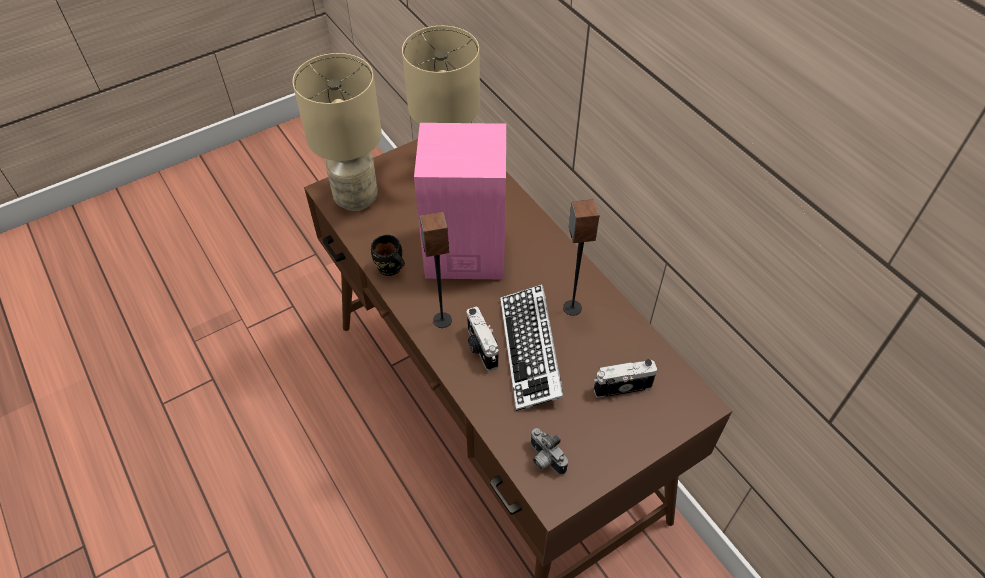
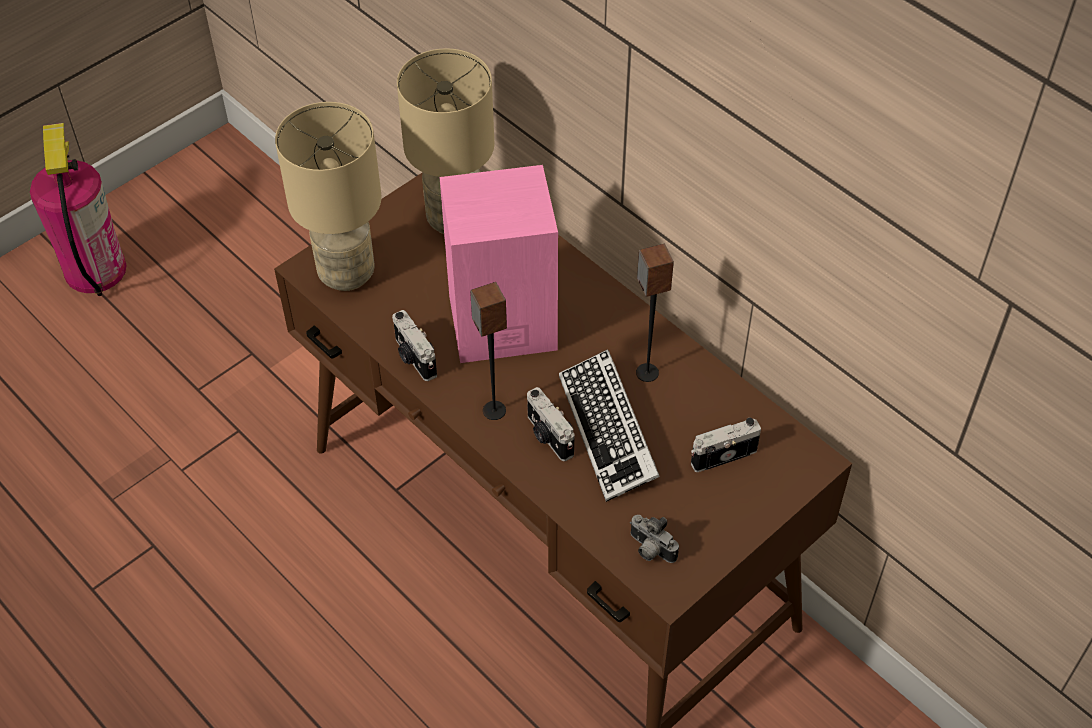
camera: 10 degrees left, 0 degrees up
(227, 183) = (95, 270): none -> fire extinguisher
(390, 269) = (414, 358): black mug -> camera

